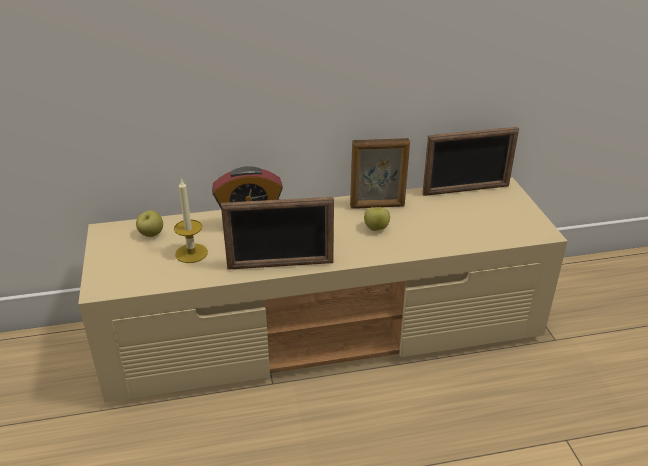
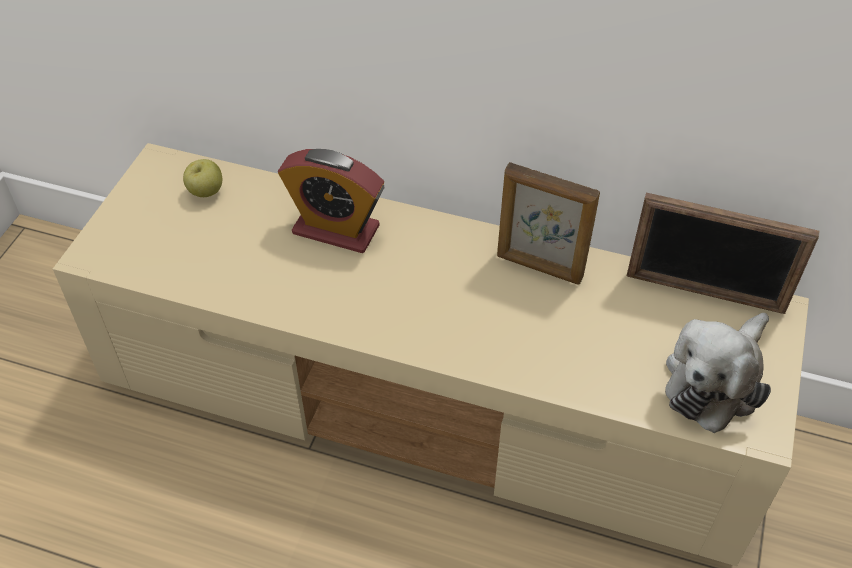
camera: 30 degrees right, 15 degrees up
(191, 253) = (230, 245): candle -> none
(280, 265) = (324, 316): picture frame -> none
(376, 228) = (504, 309): apple -> none
(504, 221) = (715, 381): none -> plush toy

